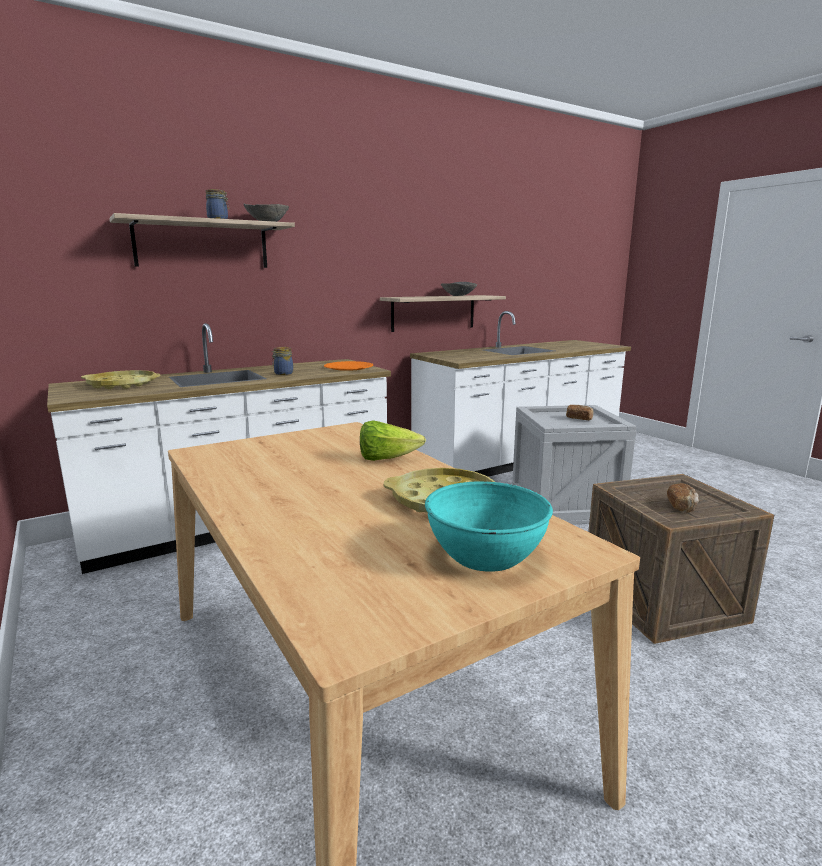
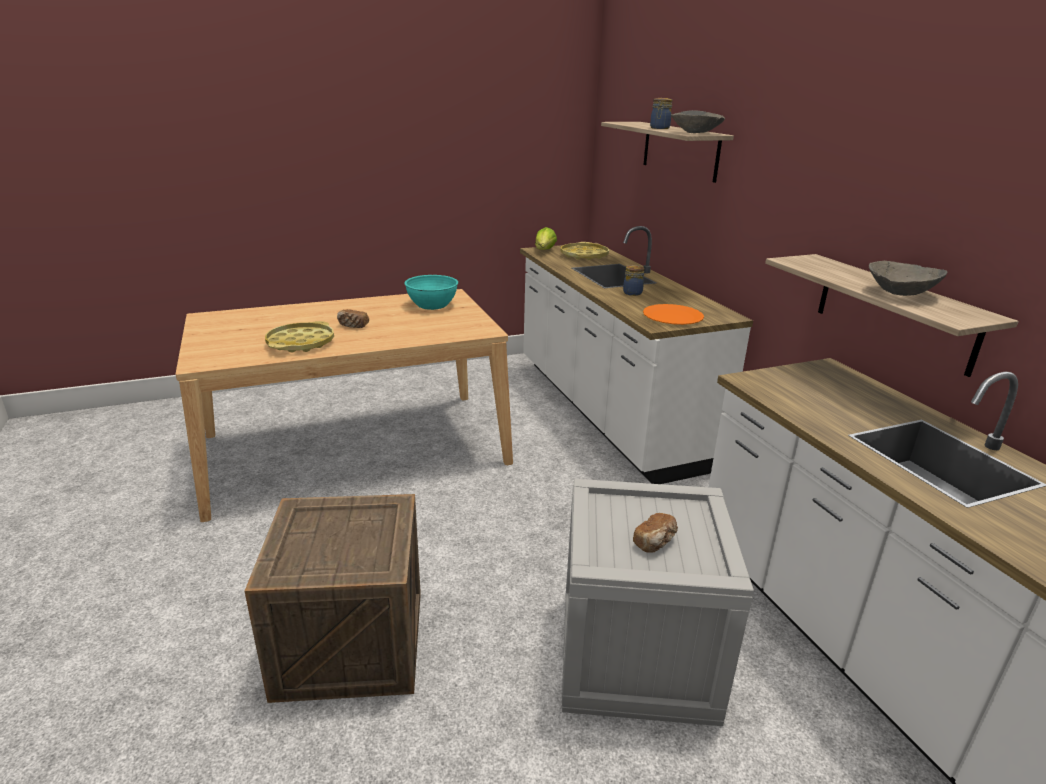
camera: 100 degrees right, 10 degrees up
(386, 459) = (392, 336): lettuce -> lettuce (544, 251)
(485, 555) = (227, 342): turquoise bowl -> turquoise bowl (432, 305)
(682, 506) = (322, 535): bread -> bread (353, 326)

